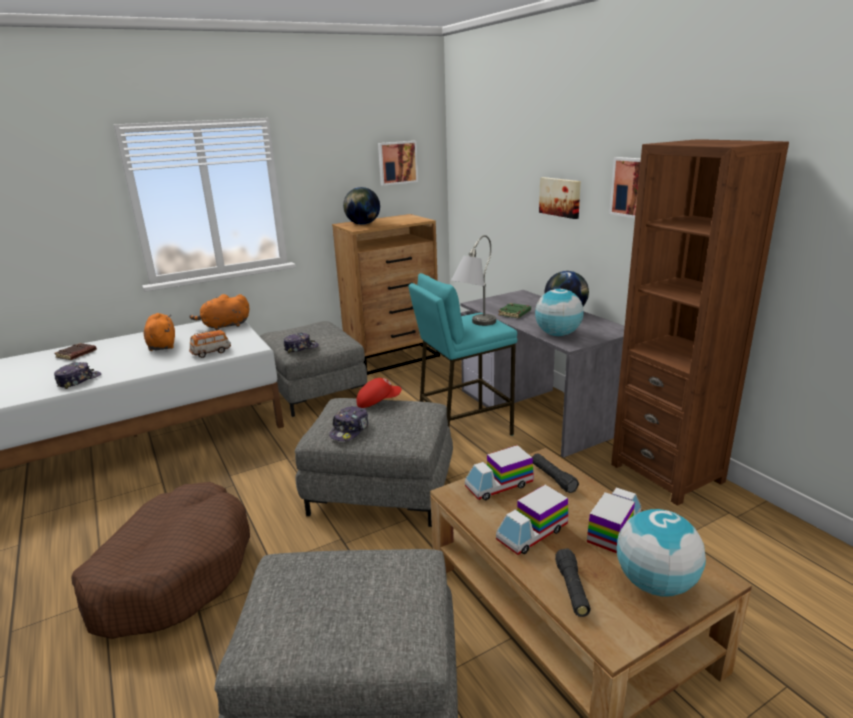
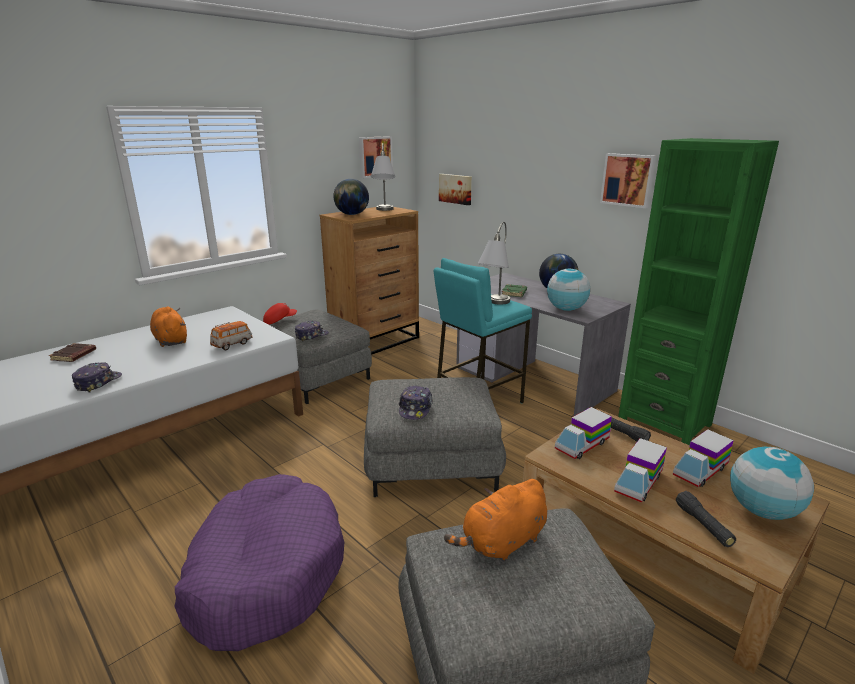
camera: 15 degrees left, 0 degrees up
(173, 572) = (265, 572): brown dog bed -> purple dog bed
(224, 326) = (227, 318): orange plush toy -> orange plush toy (502, 542)
(378, 402) = (424, 380): red cap -> red cap (279, 321)
(399, 220) = (384, 211): none -> grey table lamp
(560, 197) = (545, 188): picture -> picture (456, 189)
(614, 530) = (700, 471): toy truck -> toy truck turned 150 degrees counterclockwise
(667, 473) = (664, 422): brown bookcase -> green bookcase

